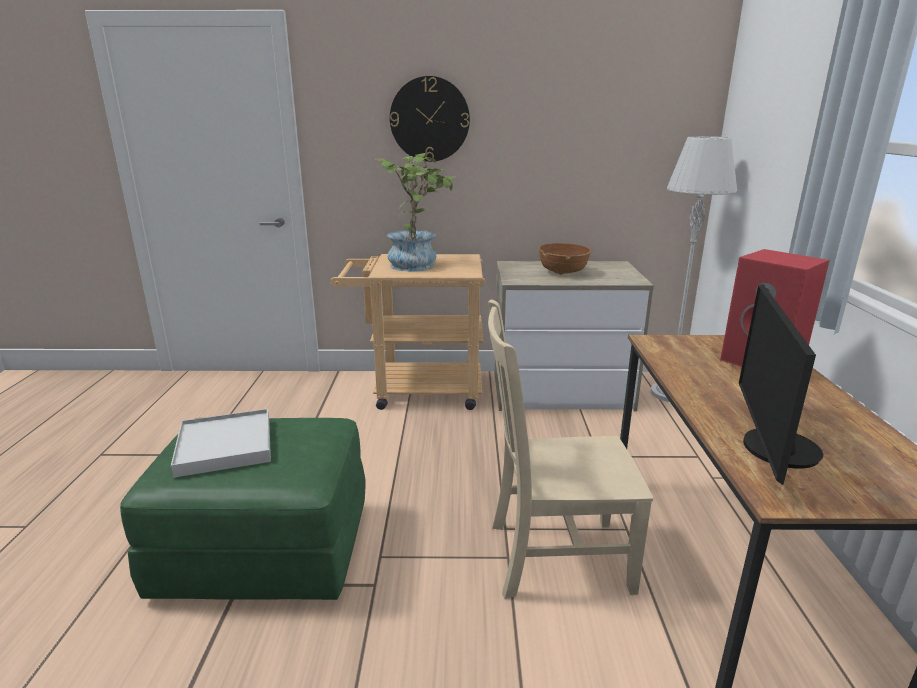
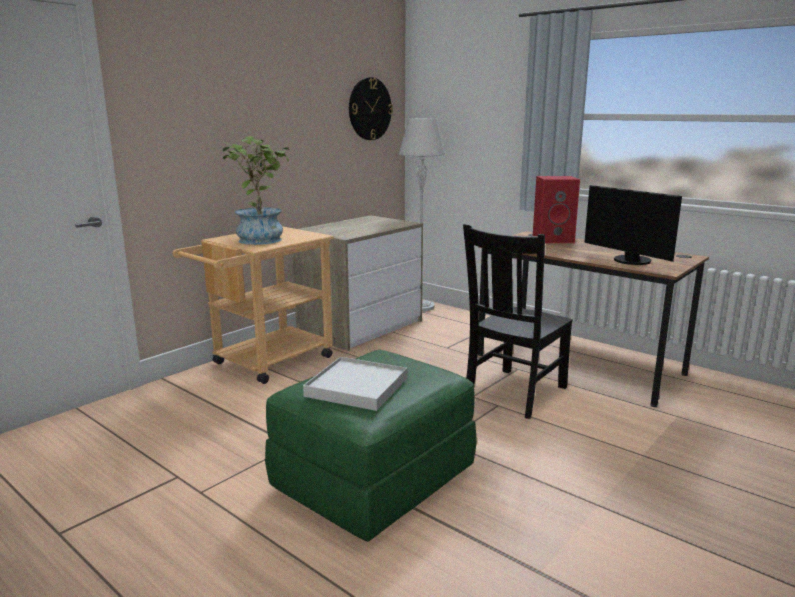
camera: 50 degrees left, 5 degrees down
(429, 119) = (231, 106): wall clock -> wall clock (369, 109)
(553, 556) = (514, 394): beige chair -> black chair
(563, 272) = (356, 227): brown bowl -> none

